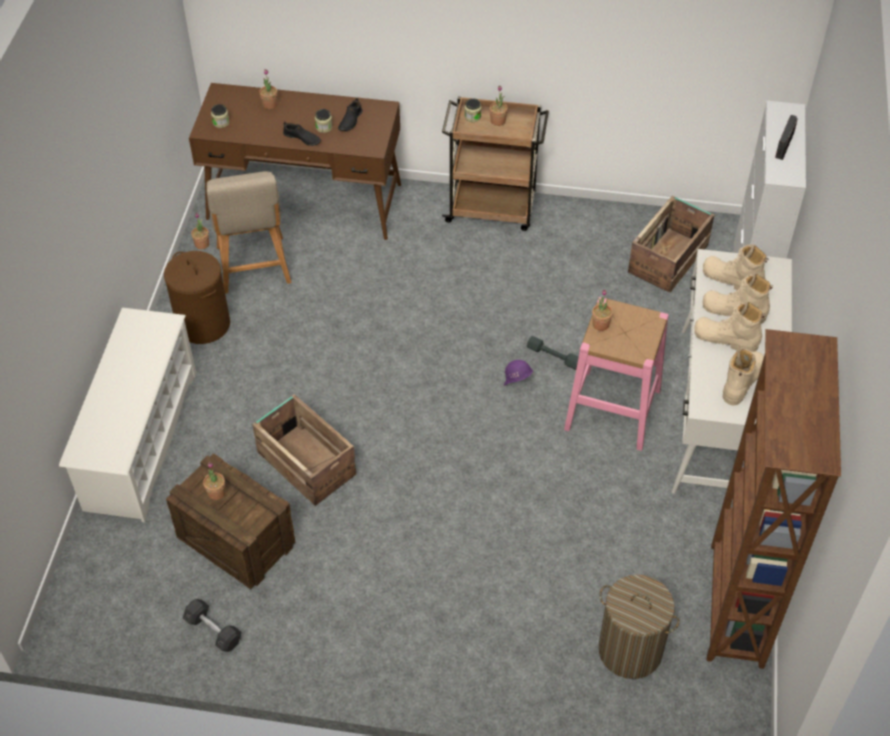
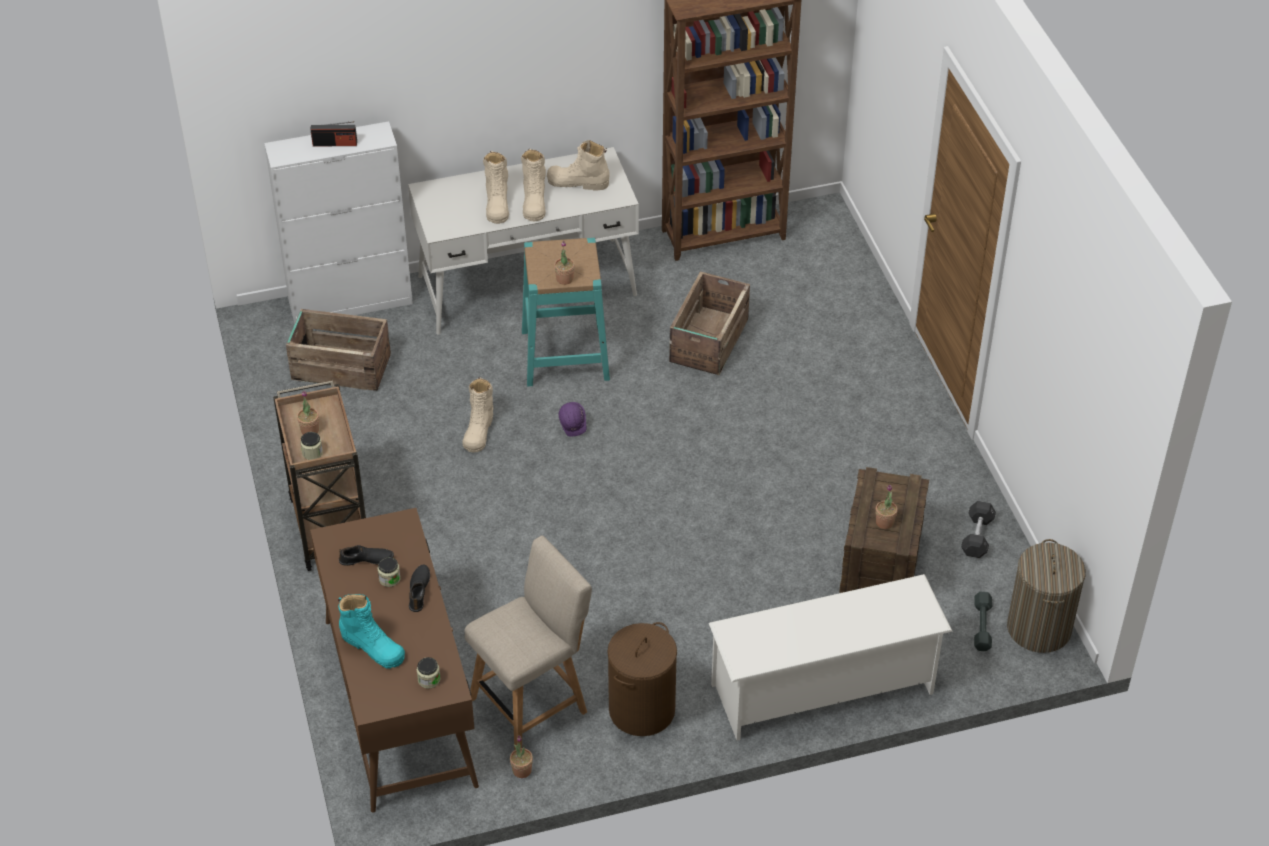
camera: 115 degrees left, 5 degrees down
(270, 104) = (372, 646): potted plant -> turquoise boot
(306, 462) = (763, 546): crate -> crate (708, 341)
(553, 356) = (523, 413): grey dumbbell -> grey dumbbell (982, 625)
(612, 409) = (565, 355): pink stool -> turquoise stool
(630, 650) = (806, 281): laundry basket -> laundry basket (1039, 628)
(731, 280) = (458, 213): beige boot -> beige boot (479, 430)

